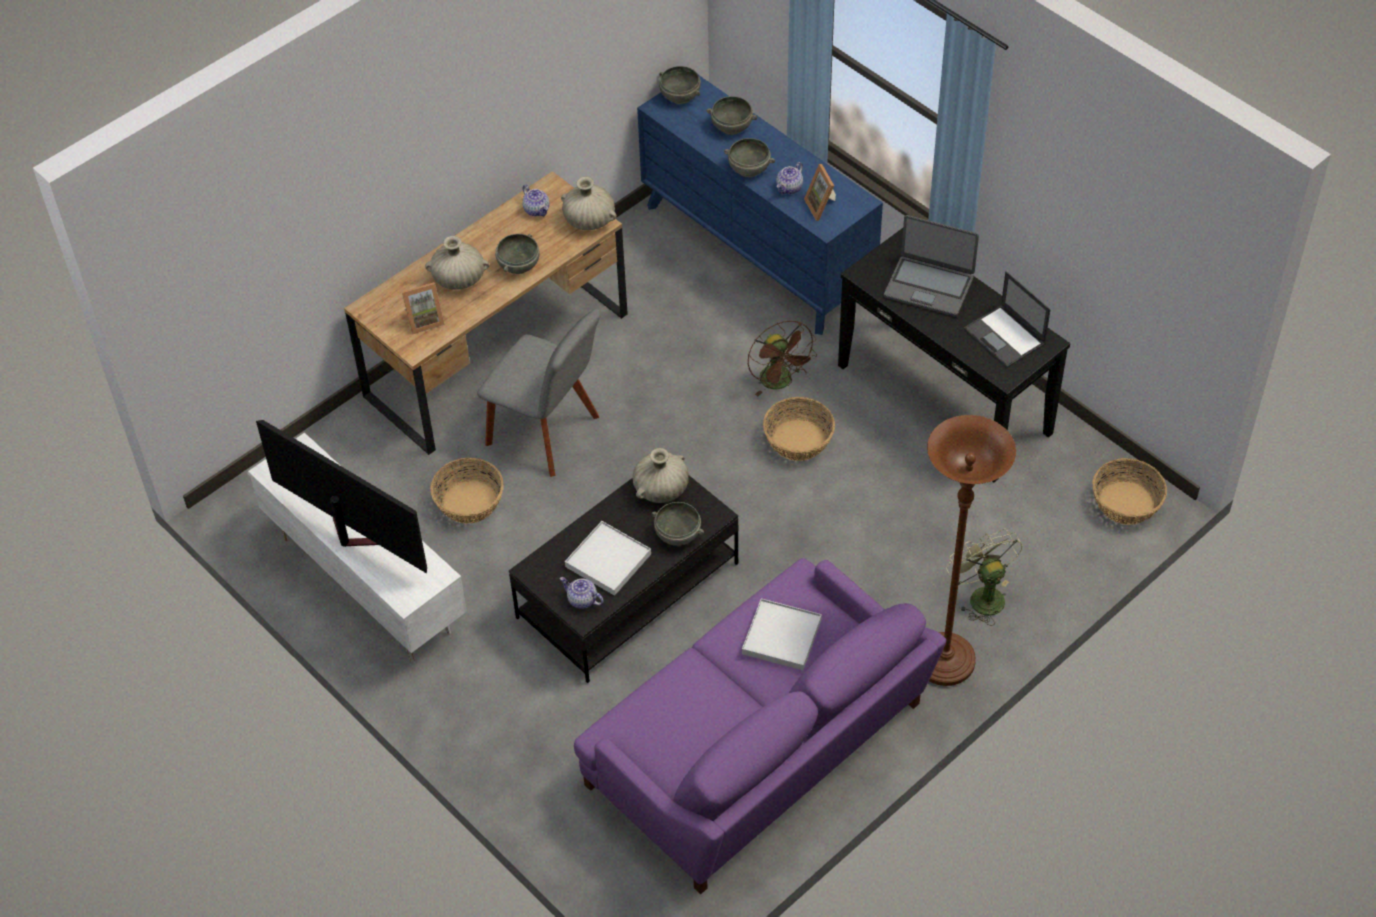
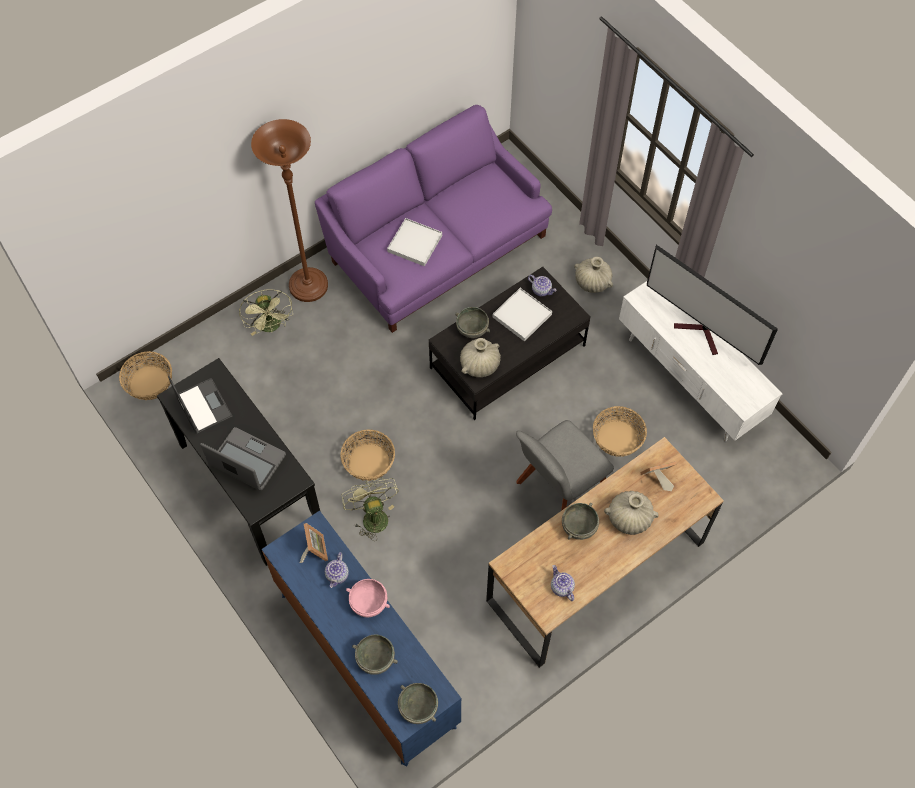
camera: 175 degrees left, 10 degrees up
(547, 433) = (557, 491): grey chair -> grey chair turned 75 degrees counterclockwise
(589, 220) = (516, 569): beige vase -> beige vase (592, 282)
(748, 169) = (369, 602): grey bowl -> pink bowl
(780, 382) = (372, 516): brown fan -> green fan
(789, 188) = (337, 575): teapot -> teapot turned 150 degrees clockwise

